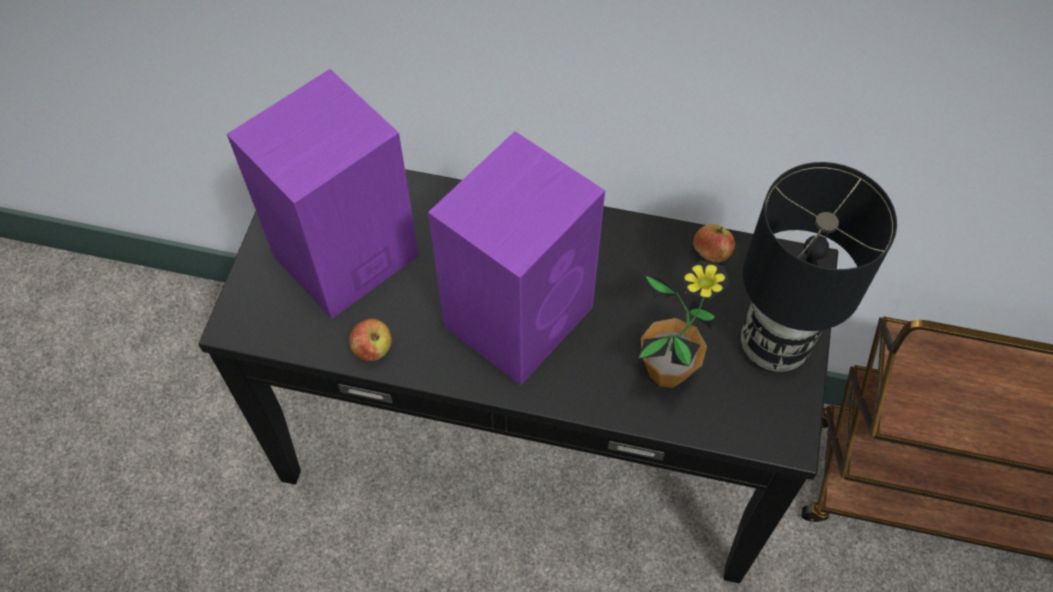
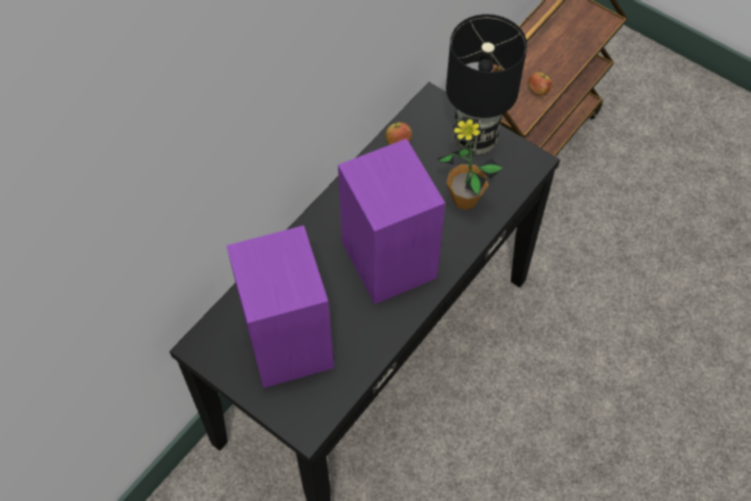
camera: 65 degrees left, 0 degrees up
(373, 349) = (370, 351): apple -> apple (537, 91)

